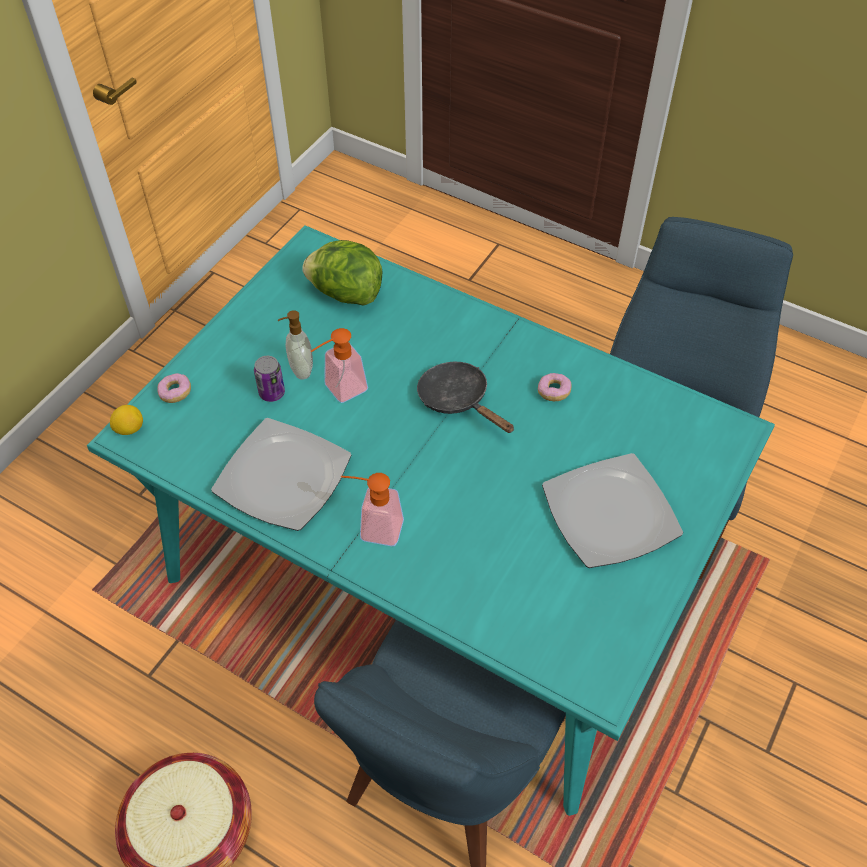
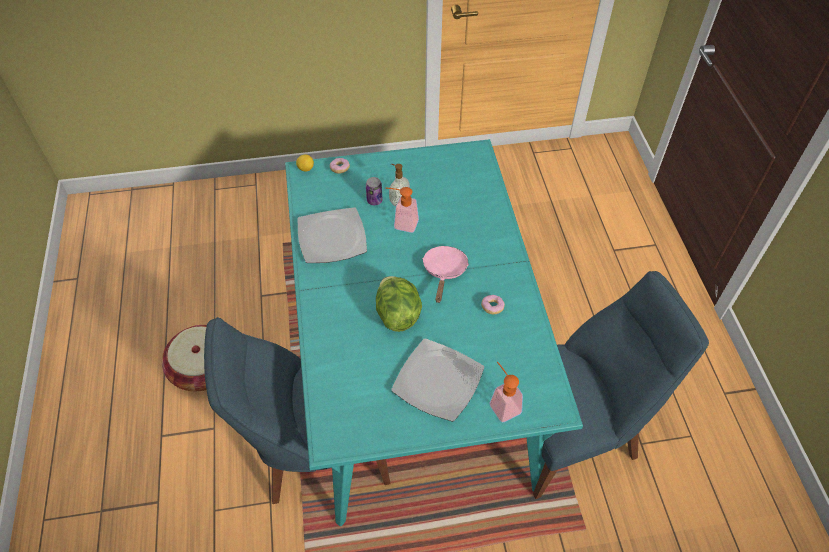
camera: 50 degrees right, 0 degrees up
(345, 294) = (463, 184): lettuce -> lettuce (397, 314)
(373, 528) = (336, 290): soap dispenser -> soap dispenser (502, 404)
(458, 400) = (444, 271): black frying pan -> pink frying pan

